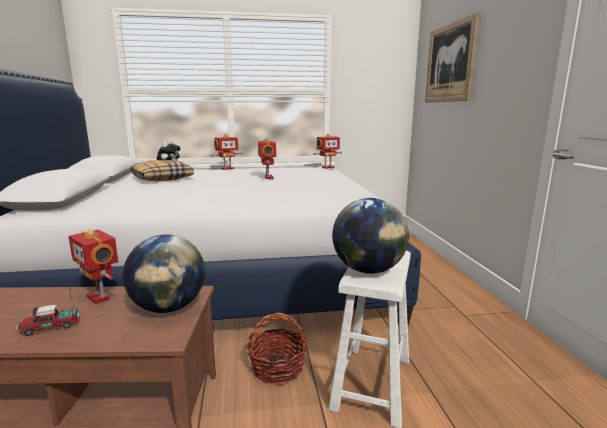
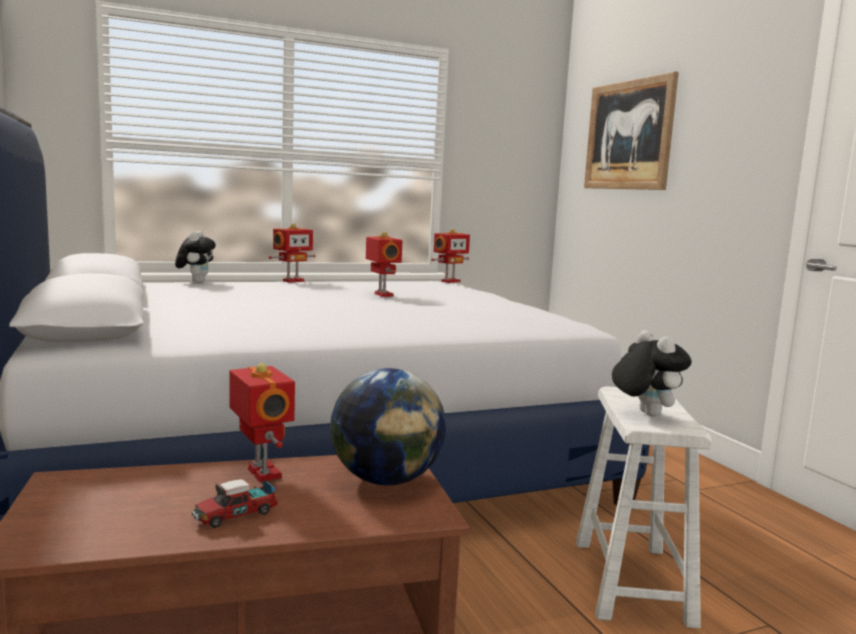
camera: 15 degrees left, 5 degrees down
(100, 297) = (261, 473): toy robot -> toy robot turned 150 degrees counterclockwise
(162, 179) = (208, 295): pillow -> none
(278, 368) = (491, 576): basket -> none
(368, 270) = (644, 414): globe -> plush toy

